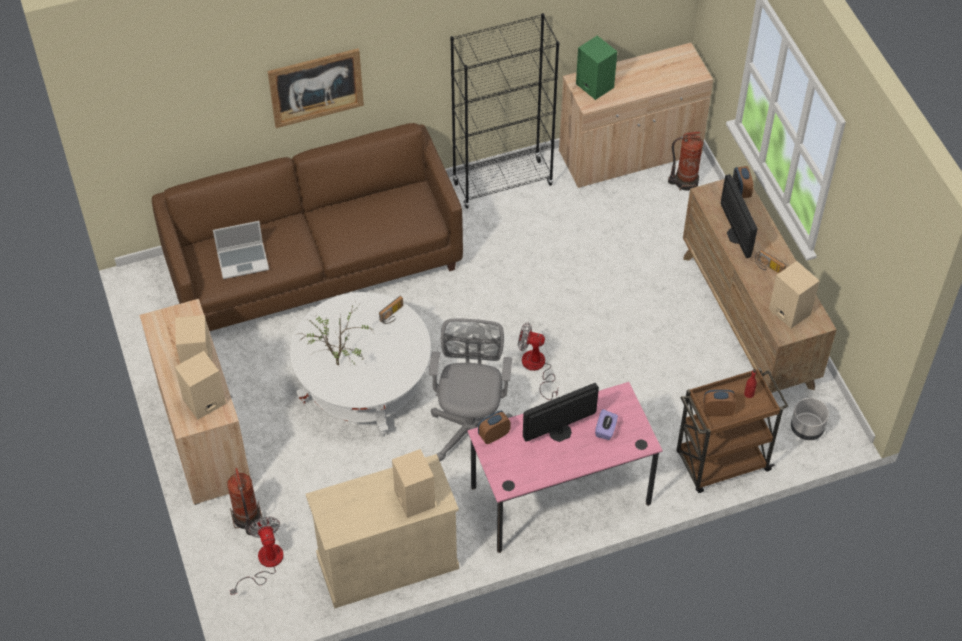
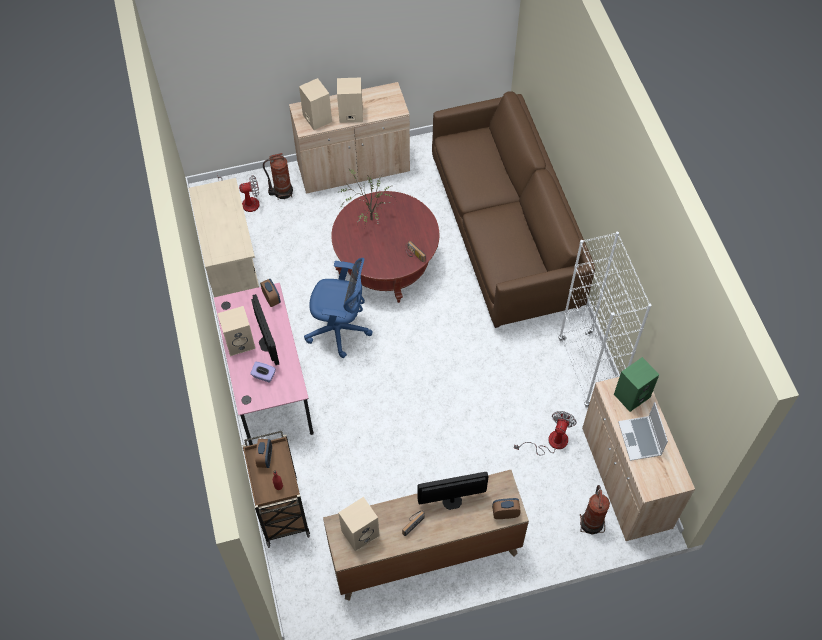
camera: 95 degrees right, 5 degrees up
(243, 260) = (469, 159): laptop -> laptop (640, 439)
(316, 87) = (578, 152): picture -> none
(364, 385) = (386, 262): white coffee table -> red coffee table
(413, 498) = (218, 239): beige speaker -> beige speaker (240, 342)
(470, 426) = (340, 329): grey office chair -> blue office chair
(502, 183) = (588, 370): black bookcase -> white bookcase
(536, 368) = (390, 380): fan -> fan (550, 442)
(807, 429) = (305, 585): grey planter -> none

